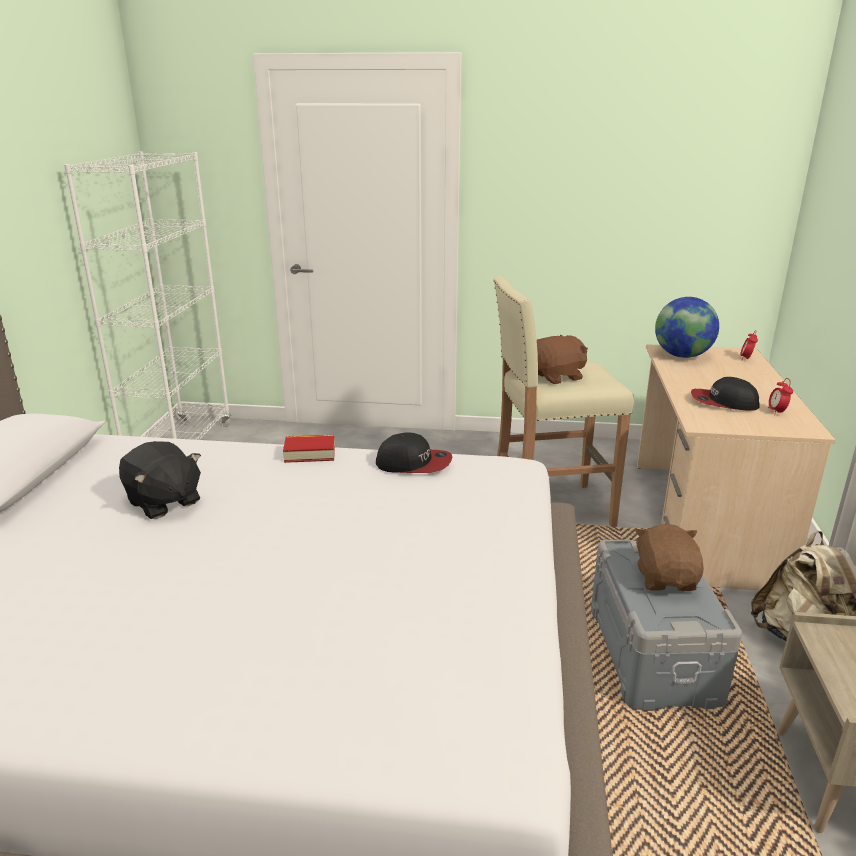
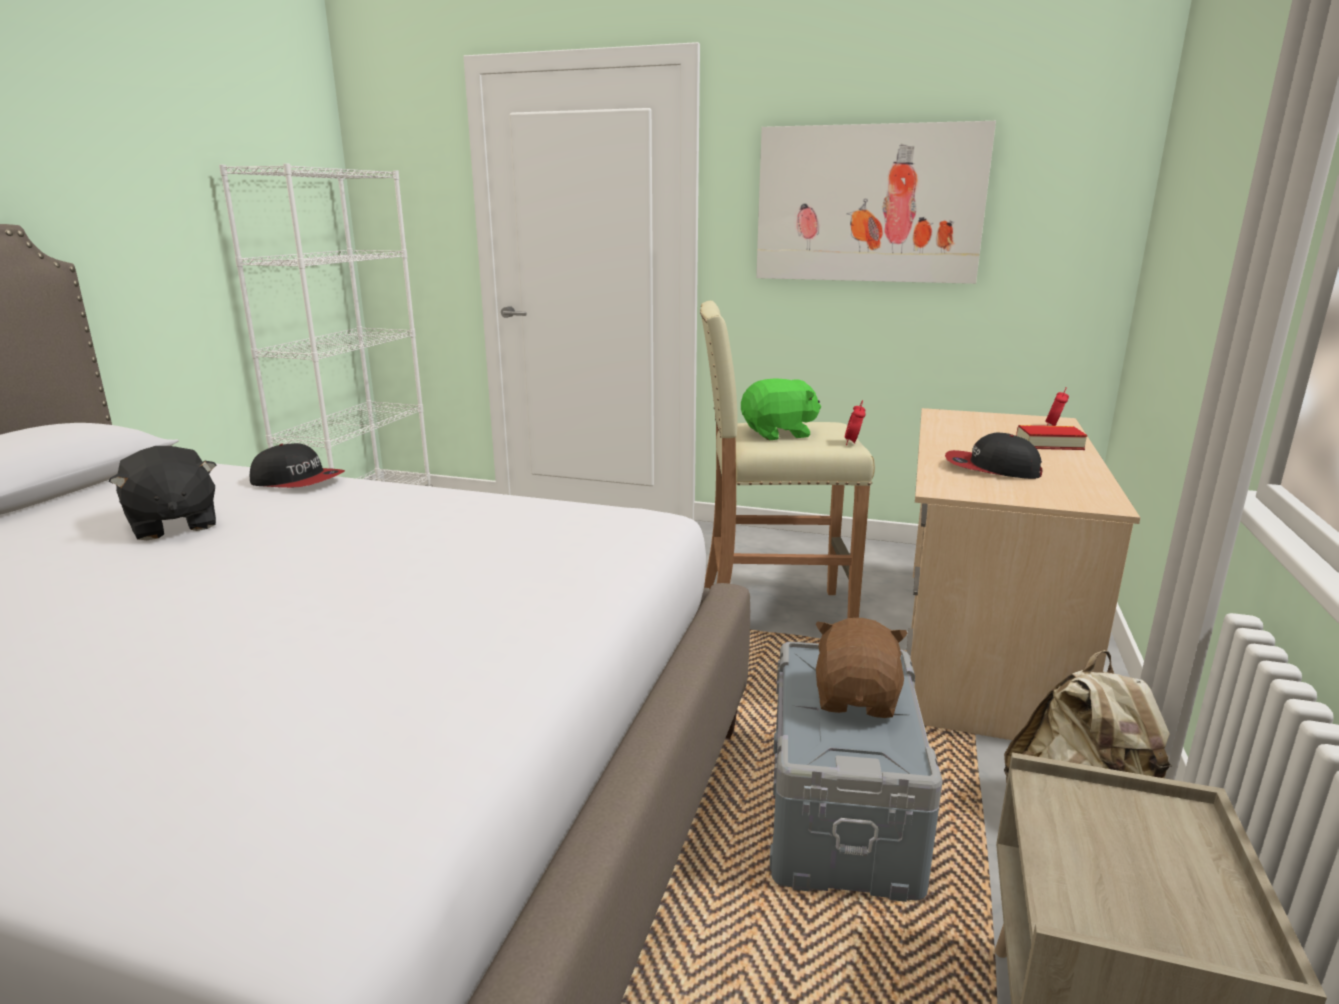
camera: 10 degrees right, 5 degrees down
(310, 453) = (396, 489): book -> book (1049, 444)
(414, 463) = (516, 507): cap -> cap (298, 481)
(557, 377) = (779, 434): brown plush toy -> green plush toy
(597, 184) = (868, 204): none -> picture
(682, 356) = (963, 420): globe -> none
(776, 412) = (1065, 482): alarm clock -> alarm clock (853, 443)

